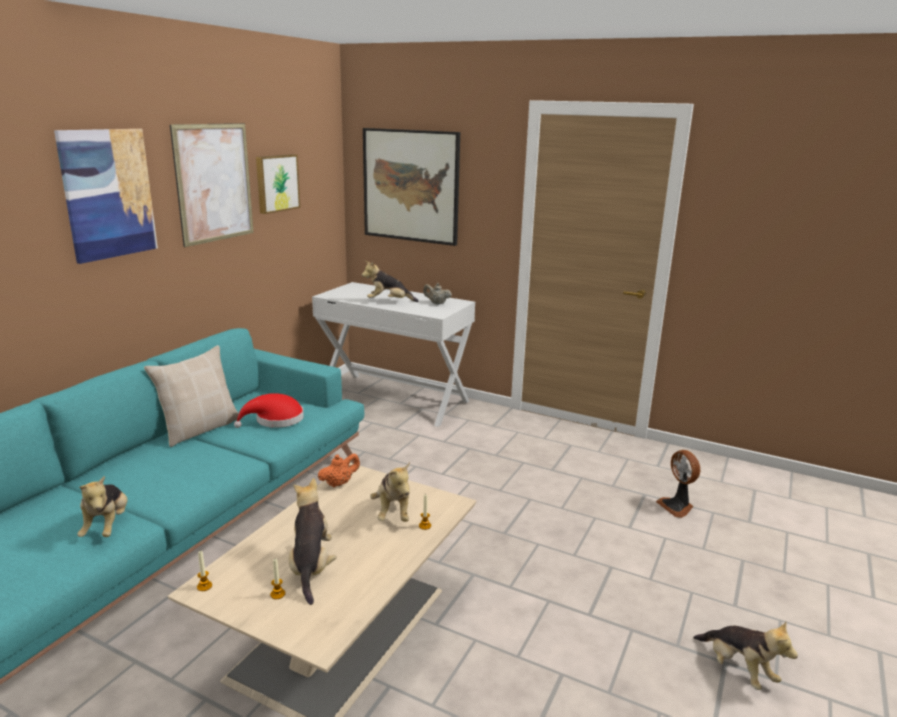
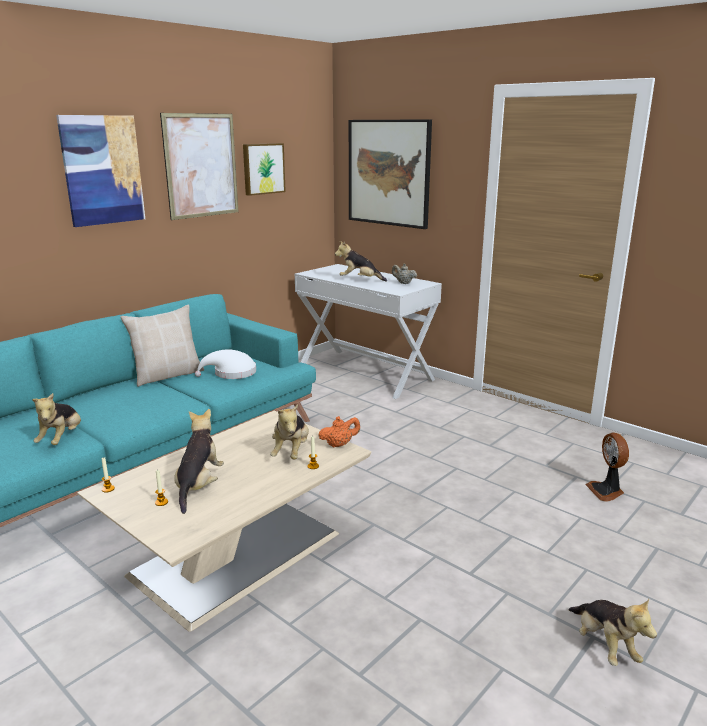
camera: 15 degrees right, 0 degrees up
(275, 420) = (231, 373): red hat -> white hat
(339, 483) = (257, 425): orange teapot -> orange teapot (339, 444)

